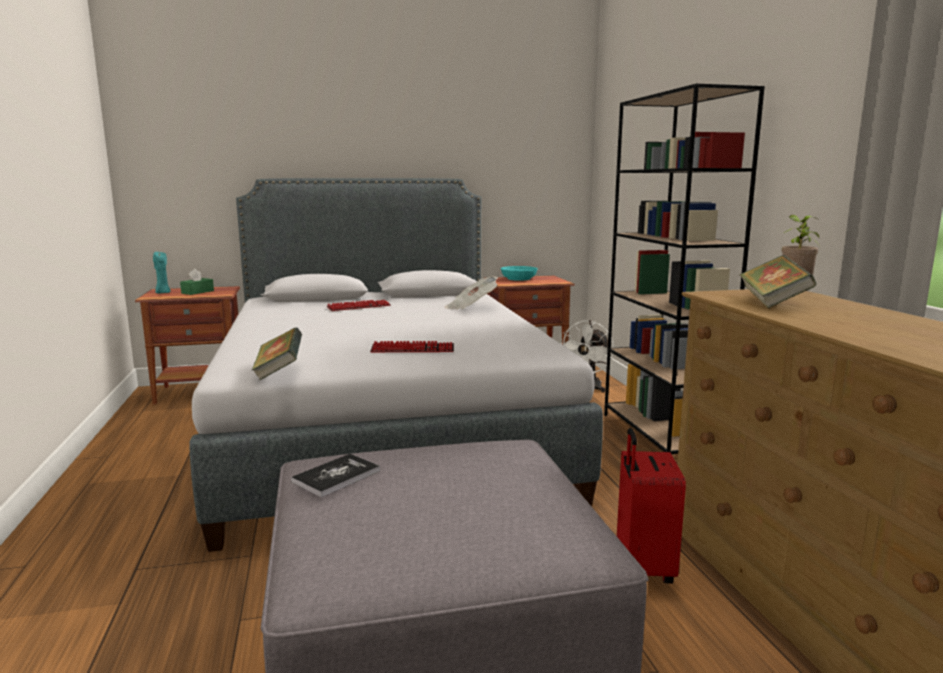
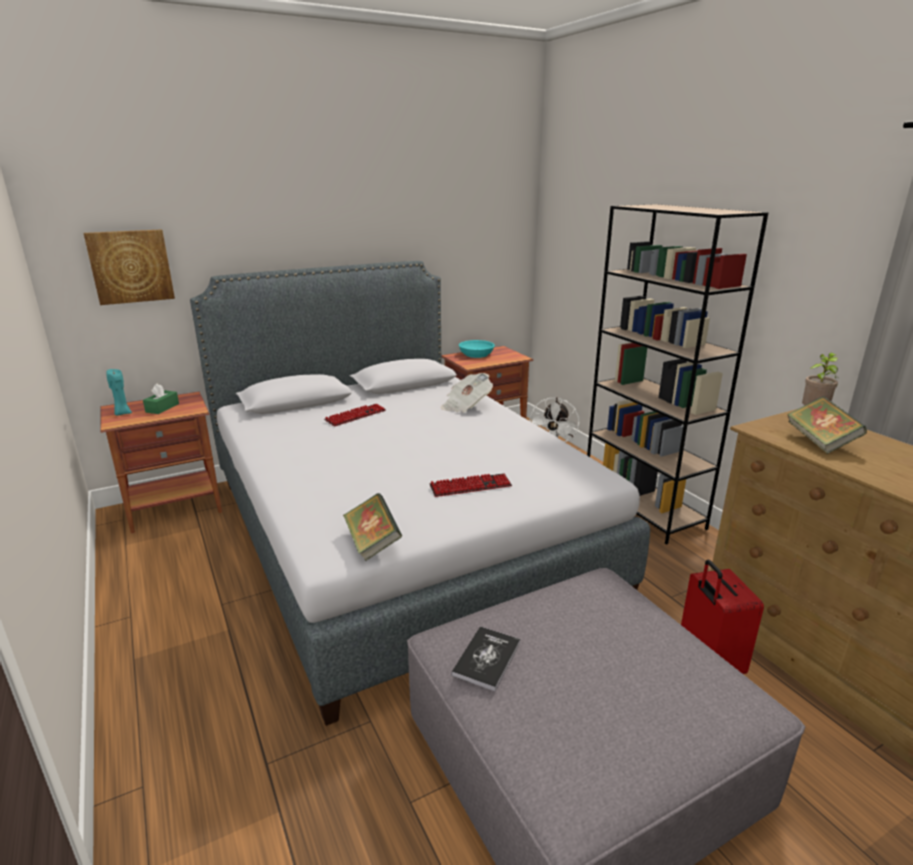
camera: 15 degrees left, 10 degrees up
(190, 167) = (131, 266): none -> picture

